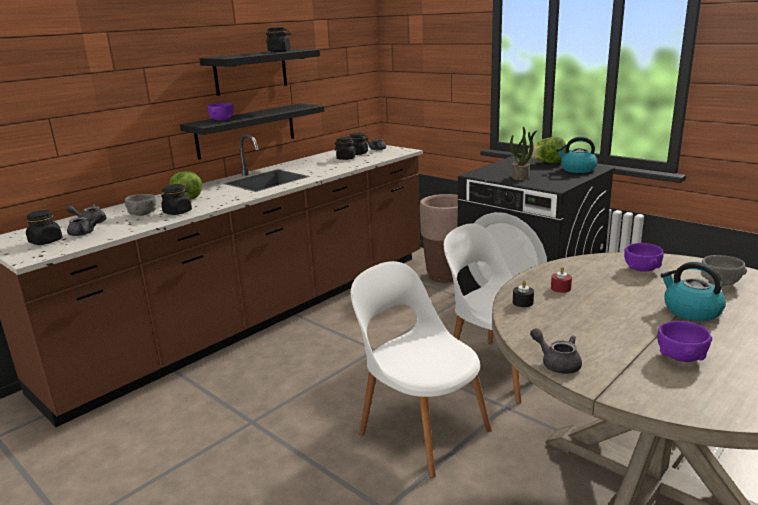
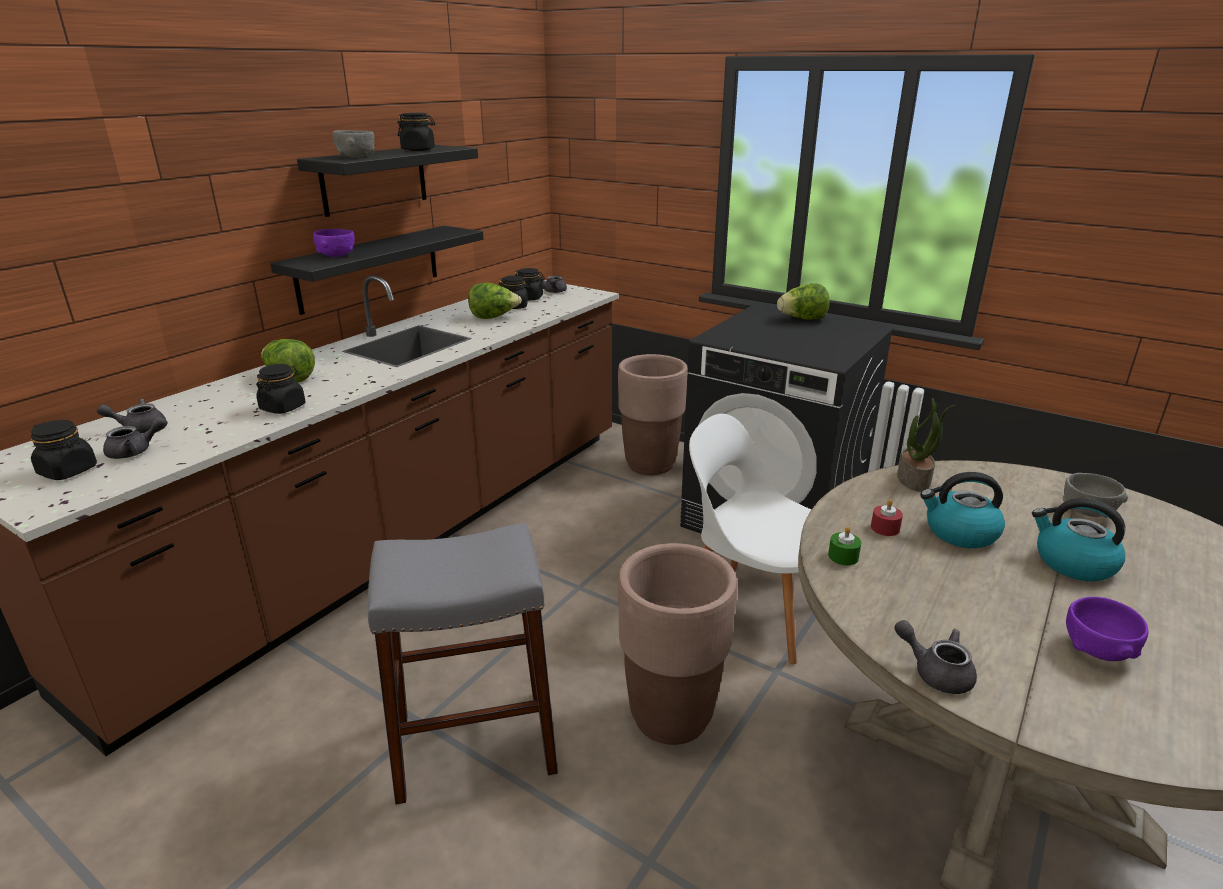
camera: 10 degrees left, 5 degrees up
(142, 214) = (225, 411): grey bowl -> grey bowl (356, 157)
(283, 436) = (473, 743): none -> grey stool
(329, 164) = (493, 317): none -> lettuce
(420, 429) = (670, 716): white chair -> brown planter
(521, 177) = (777, 343): potted plant -> potted plant (914, 480)
(523, 302) = (843, 556): black candle -> green candle
(577, 169) = (847, 331): kettle -> kettle (959, 533)
(642, 269) = (978, 490): purple bowl -> none

